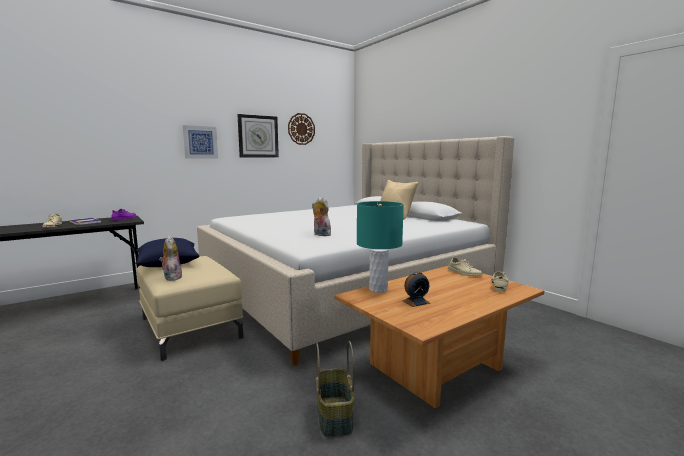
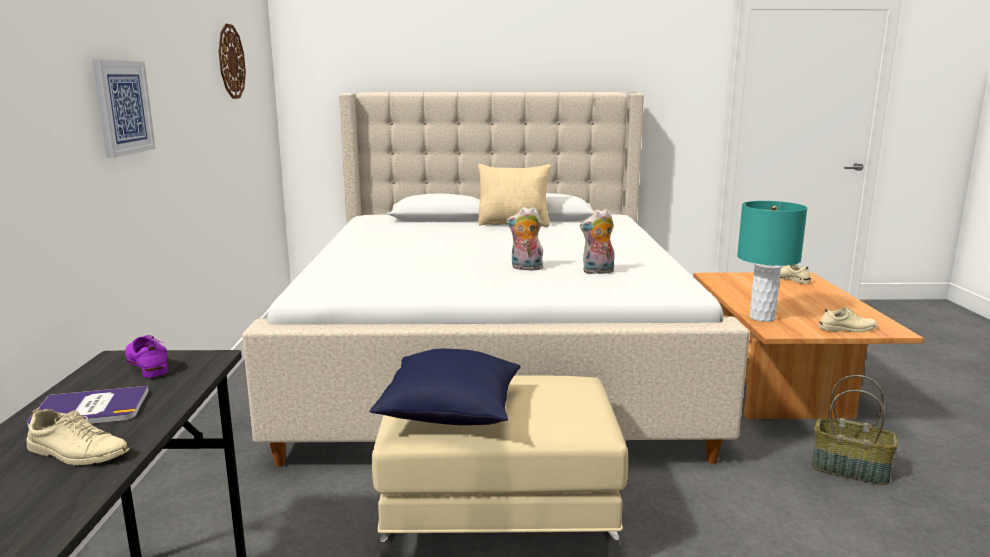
camera: 55 degrees left, 5 degrees up
(171, 277) = (558, 418): plush toy -> plush toy (525, 268)
(258, 136) = (190, 84): wall clock -> none
(416, 302) = (816, 315): alarm clock -> none
(464, 273) = (732, 277): beige shoe -> beige shoe (847, 329)

